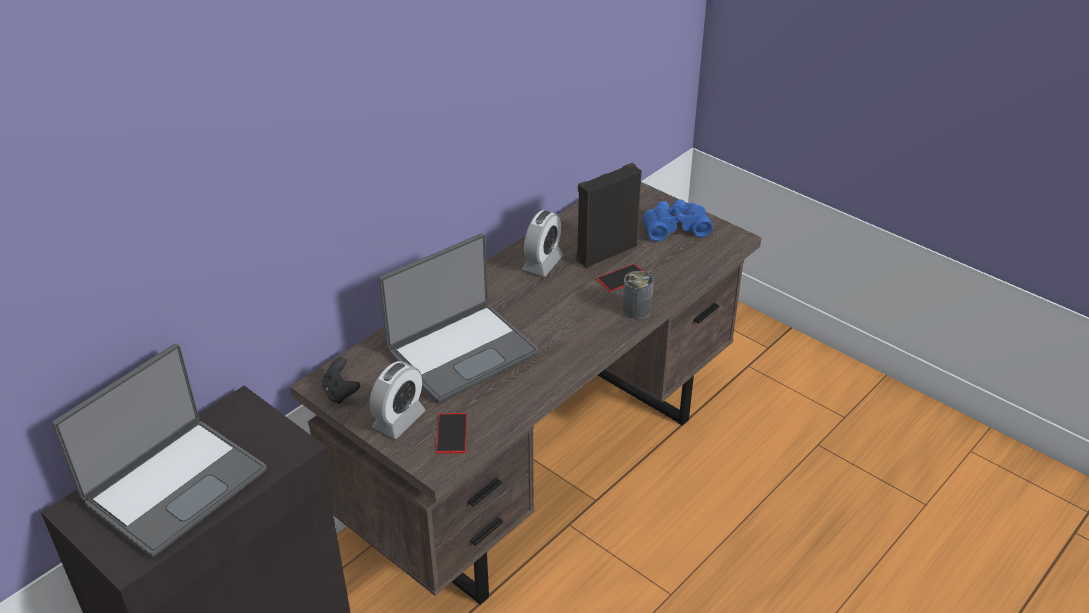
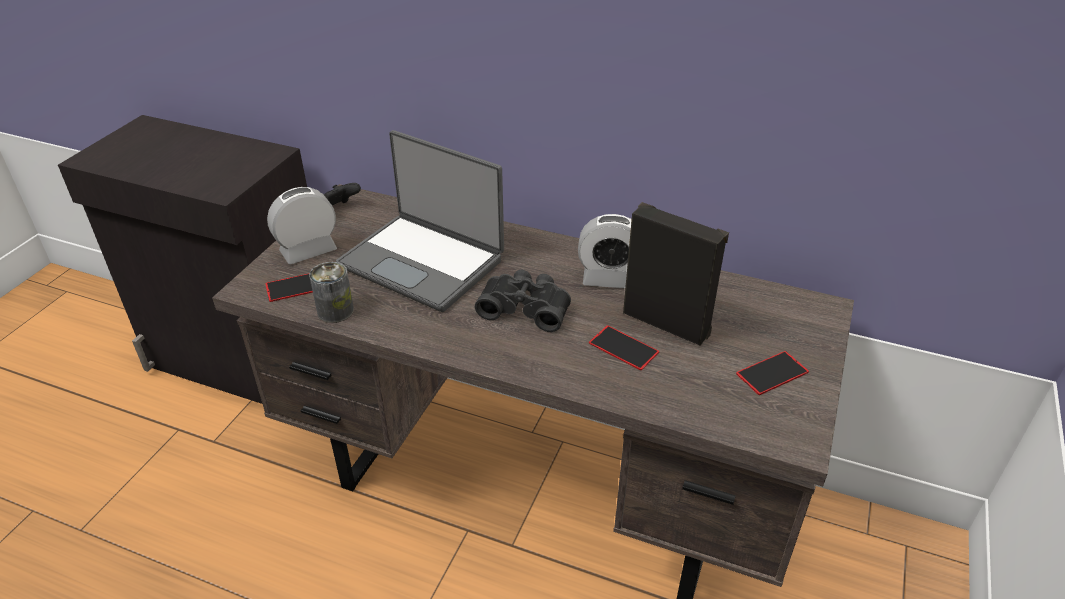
camera: 70 degrees right, 0 degrees up
(174, 486) = (170, 153): laptop -> none
(399, 420) = (308, 251): alarm clock -> alarm clock turned 135 degrees clockwise
(554, 311) = (525, 308): none -> black binoculars
(636, 310) = (565, 374): can -> can (335, 311)
(674, 227) = (772, 373): blue binoculars -> phone

